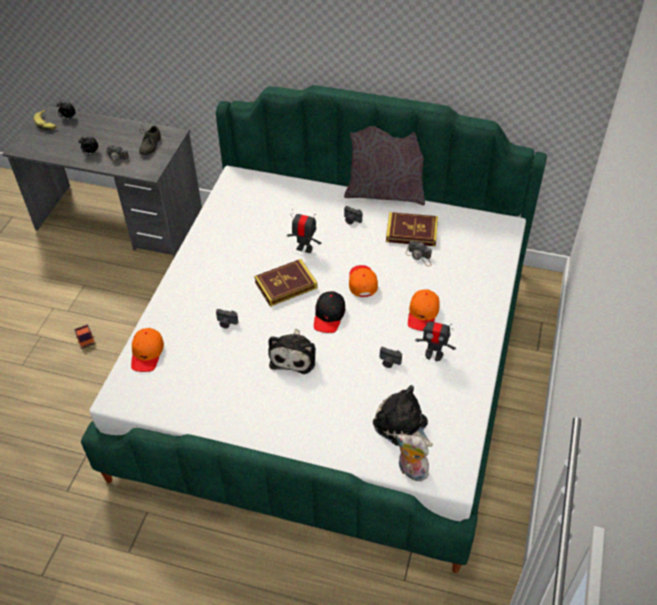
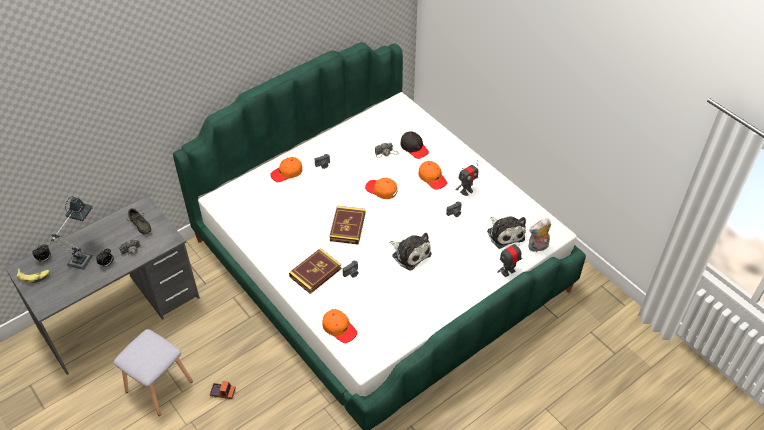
camera: 55 degrees left, 0 degrees up
(62, 292) = (158, 387): none -> grey stool
(88, 136) = (83, 256): none -> table lamp
(304, 248) = (324, 201): toy robot -> toy robot (508, 271)
(315, 201) = (287, 173): none -> orange cap
(329, 316) = (393, 220): black cap -> black cap (414, 148)
(385, 192) = (315, 136): grey pillow -> none
(402, 426) = (504, 233): plush toy -> plush toy turned 105 degrees counterclockwise
(411, 232) = (362, 144): book -> book (315, 272)

